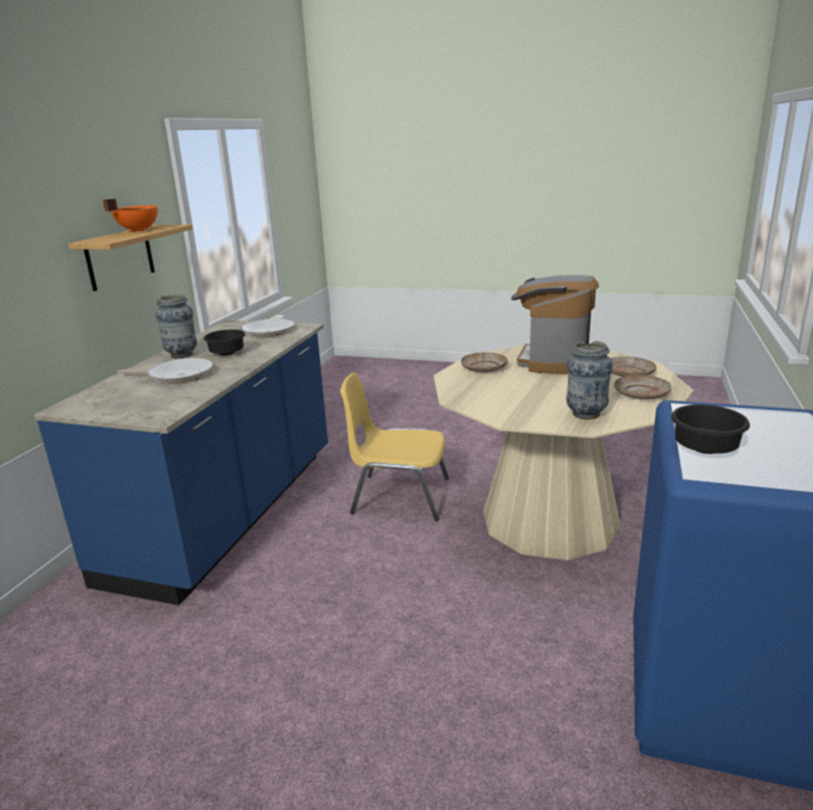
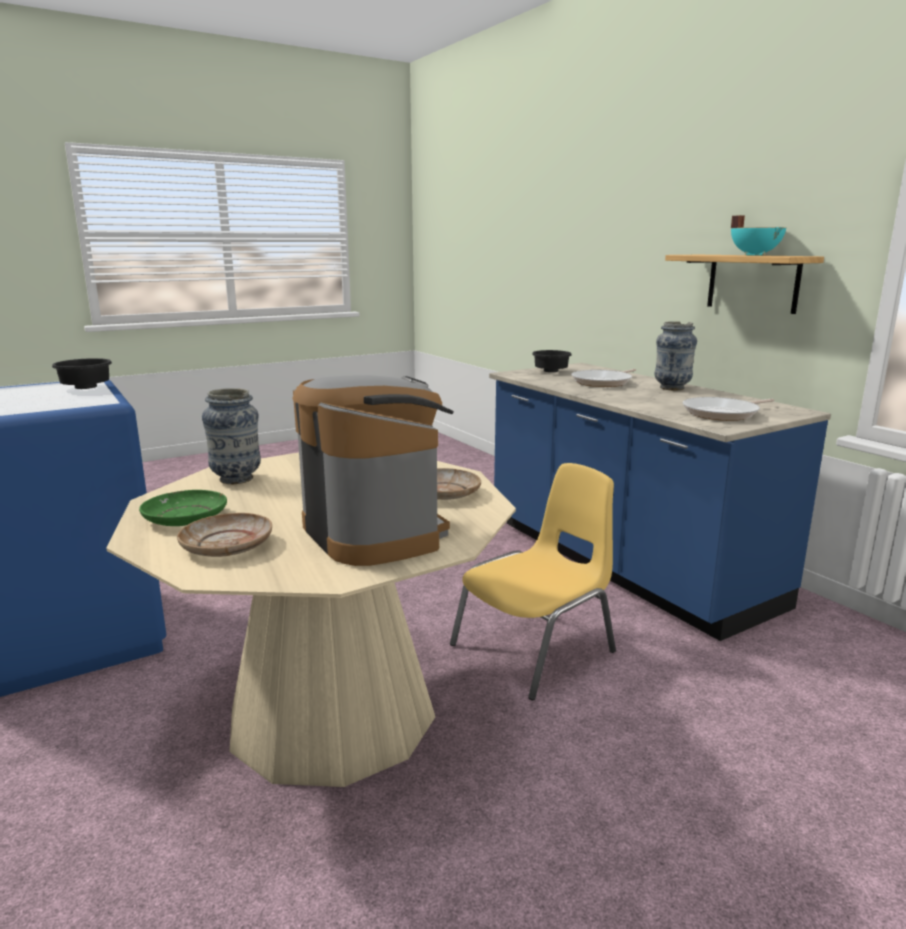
camera: 130 degrees right, 5 degrees down
(137, 231) = (755, 255): orange cooking pot -> turquoise cooking pot
(228, 353) = (648, 396): black bowl -> black bowl (551, 372)
(641, 394) = (185, 518): beige plate -> green plate

